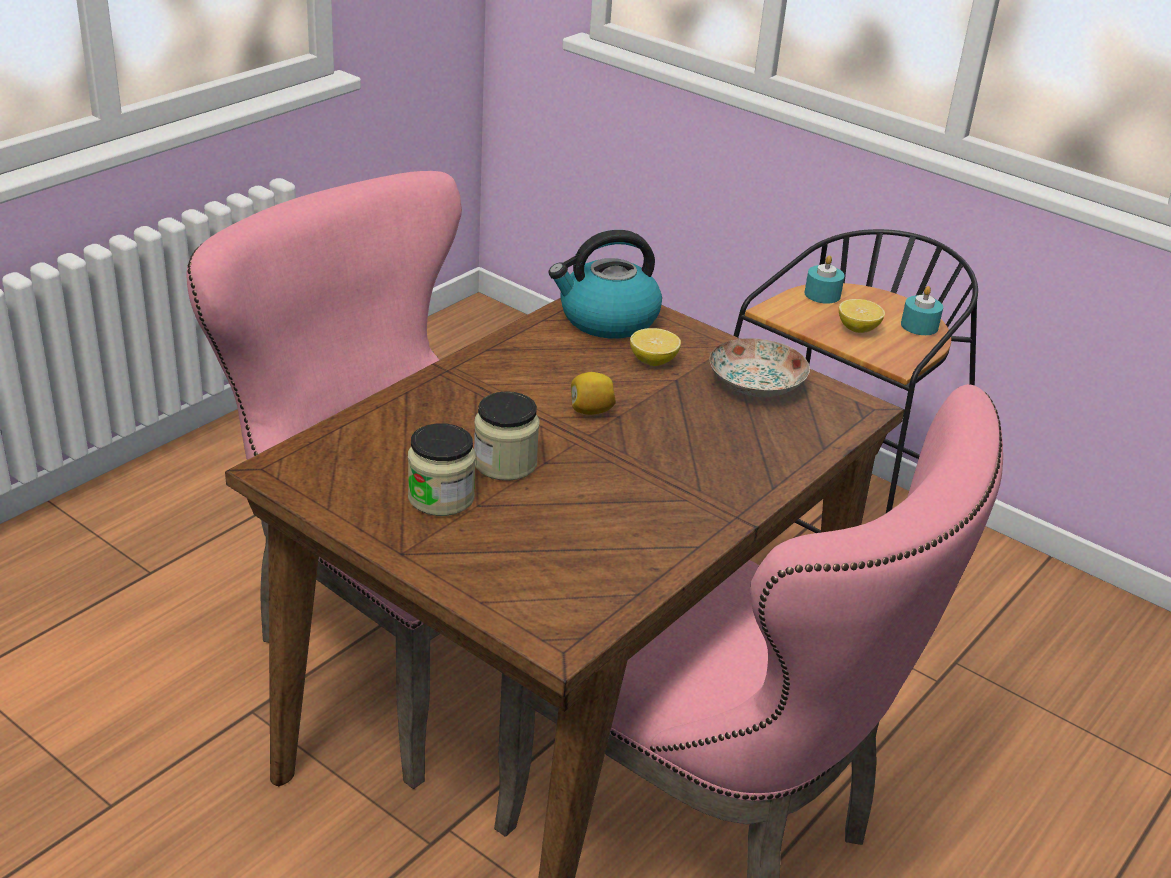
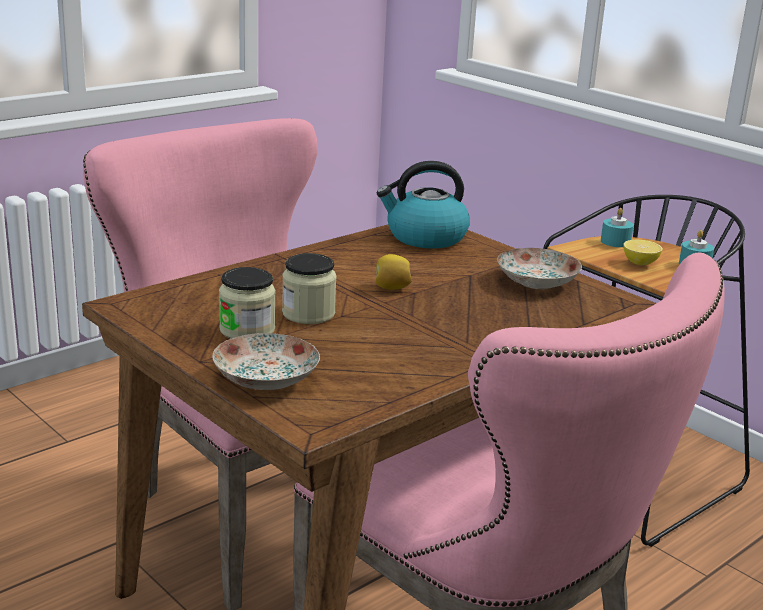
camera: 10 degrees right, 10 degrees down
(486, 575) = (264, 380): none -> plate
(653, 361) = (454, 263): lemon -> none

